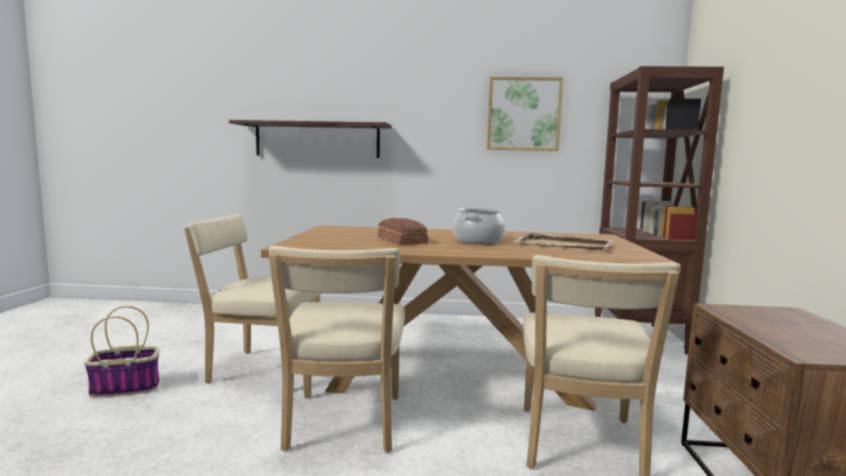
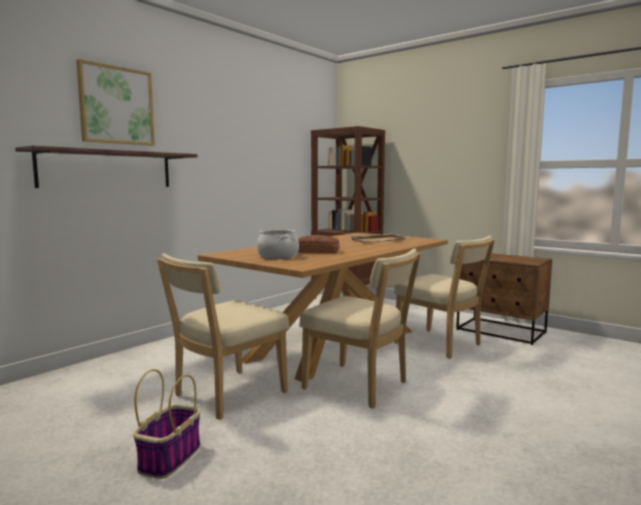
camera: 55 degrees left, 0 degrees up
(478, 241) = (343, 245): cooking pot -> cooking pot (277, 256)
(523, 114) = (265, 149): picture -> picture (116, 105)

